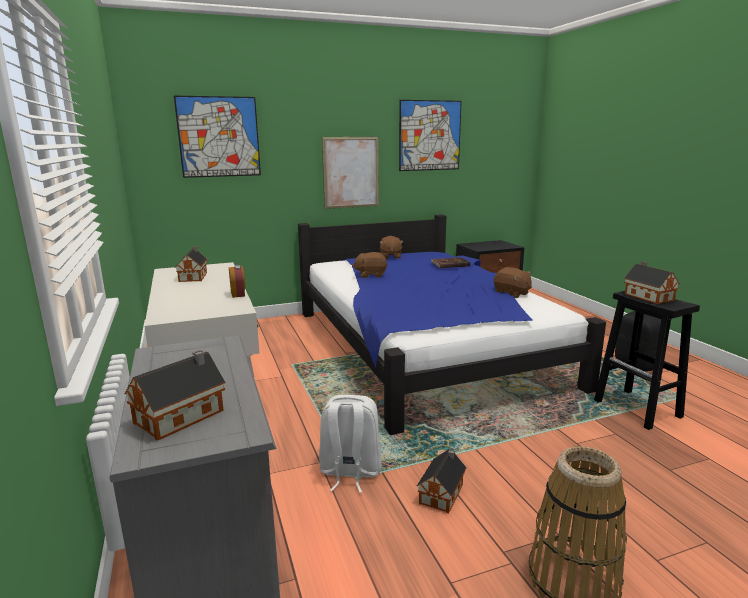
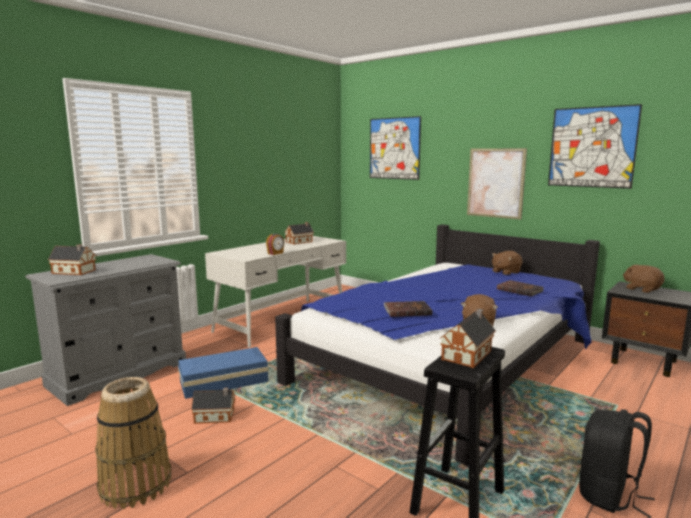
camera: 60 degrees right, 5 degrees down
(350, 472) = (222, 381): white backpack -> blue storage box
(370, 275) = (432, 277): brown plush toy -> brown plush toy (642, 289)
(468, 301) = (407, 311): none -> brown book

